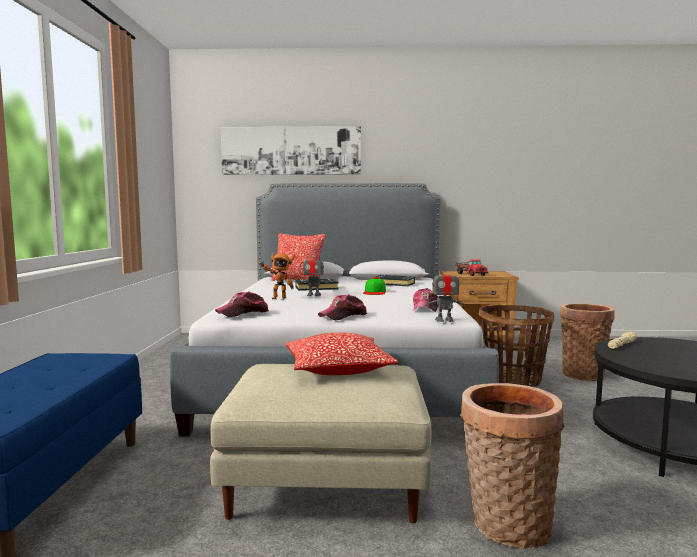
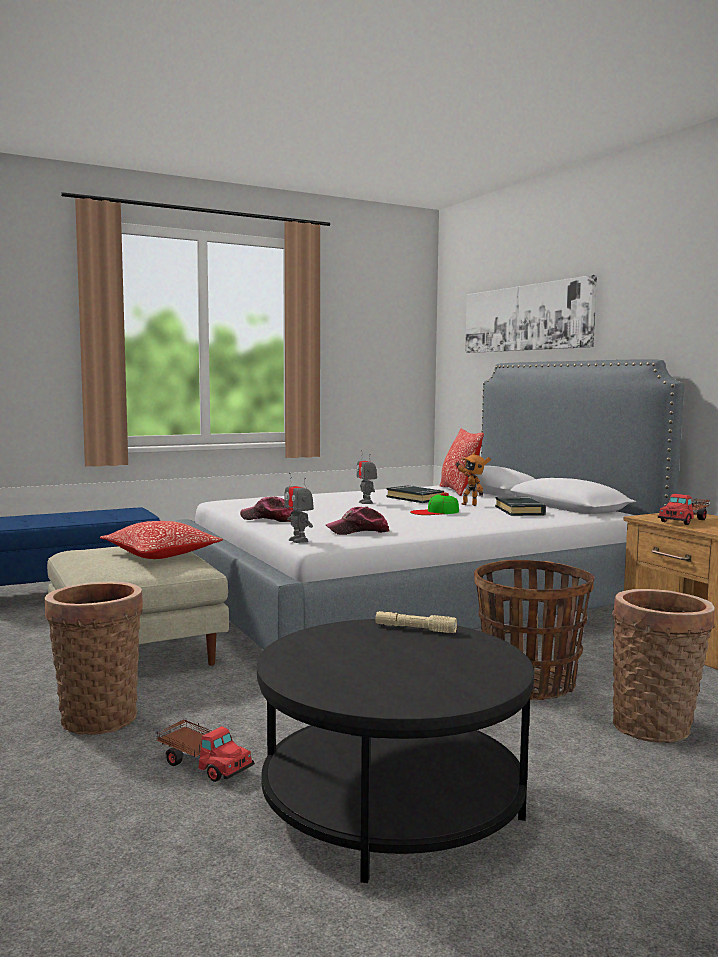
camera: 60 degrees right, 0 degrees up
(243, 313) = (235, 501): cap -> none
(278, 298) = (324, 498): toy robot -> toy robot (470, 504)
(622, 492) = (203, 763): none -> toy truck

